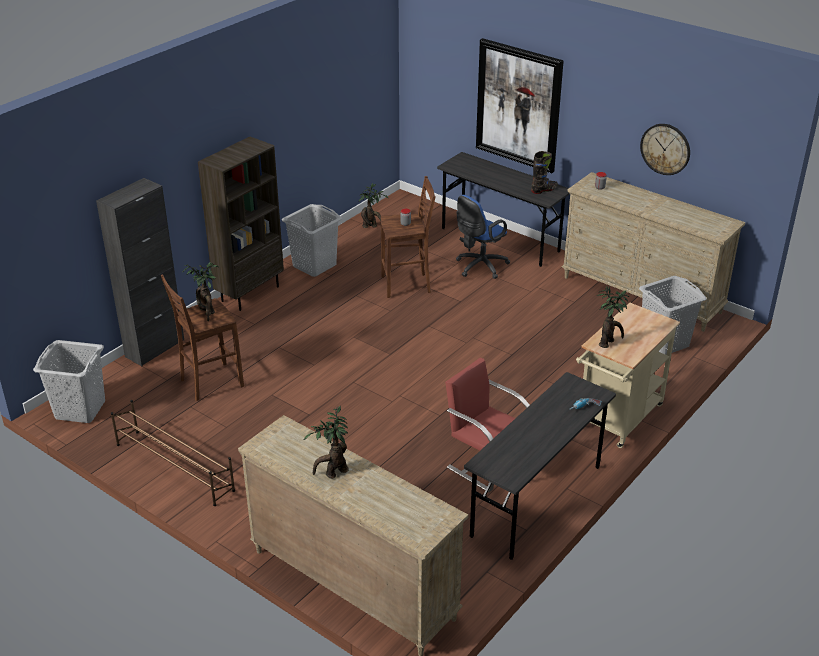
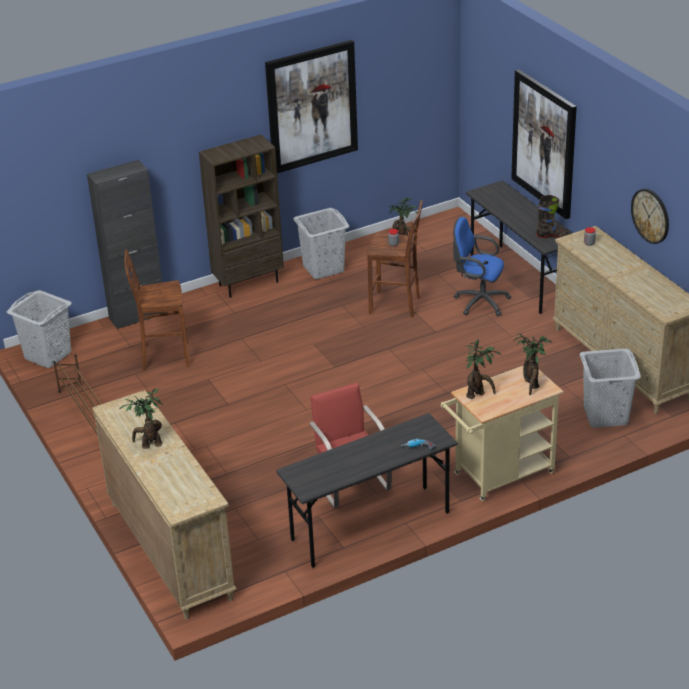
camera: 25 degrees right, 0 degrees up
(207, 312) = (163, 292): potted plant -> potted plant (531, 385)
(288, 102) = (311, 106): none -> picture
(479, 267) = (478, 302): blue office chair -> blue office chair turned 45 degrees clockwise

